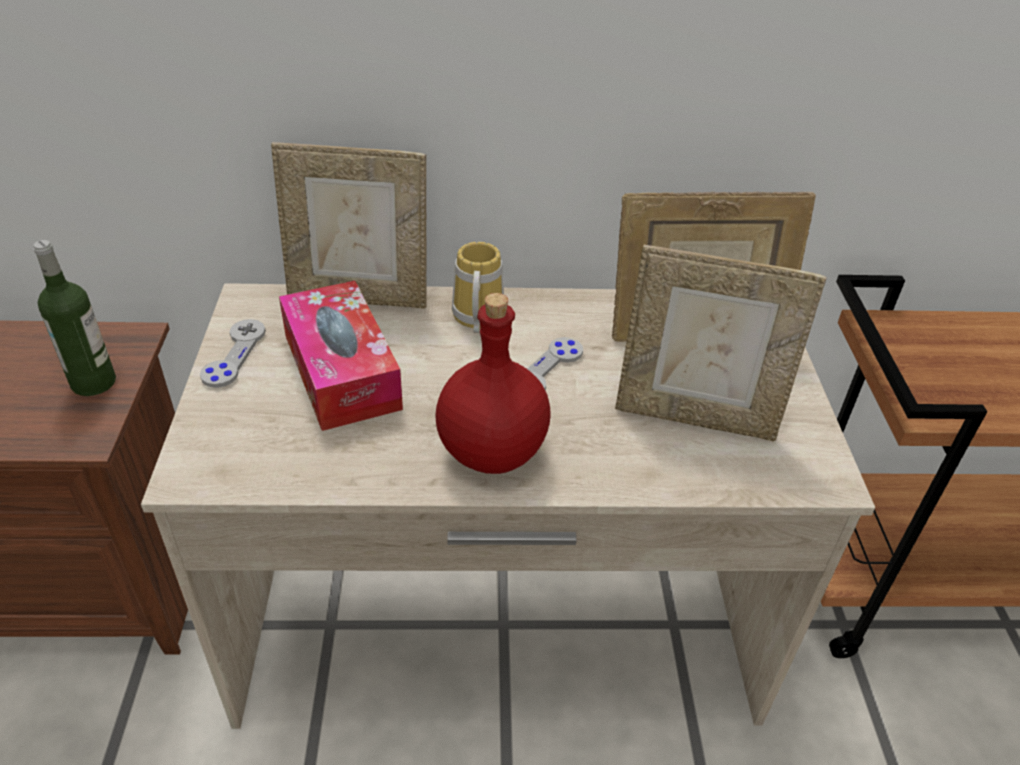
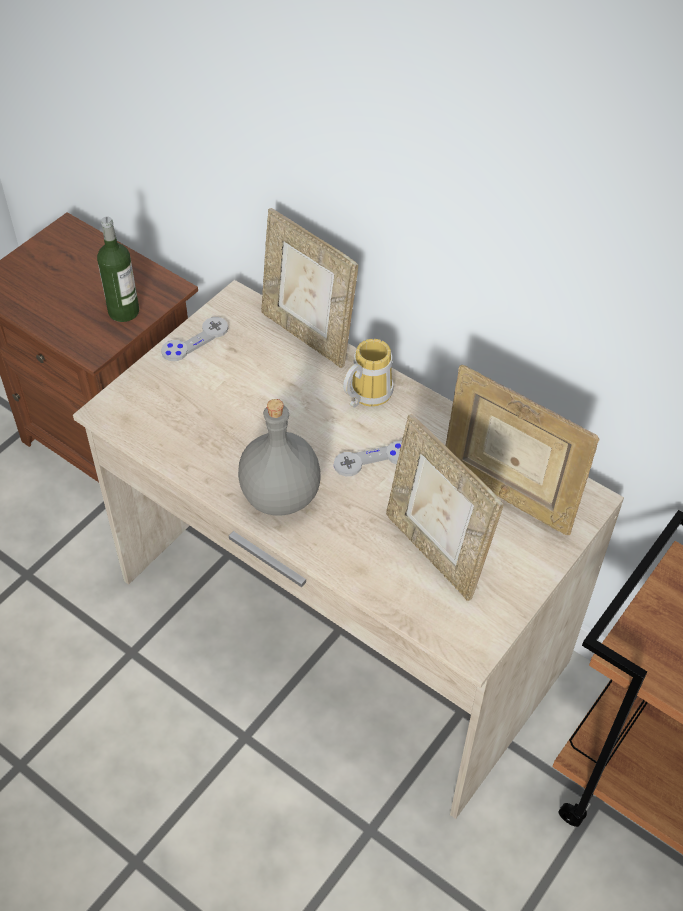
camera: 40 degrees right, 10 degrees up
(341, 371) = (245, 388): tissue box -> none
(490, 453) = (279, 496): red bottle -> grey bottle

